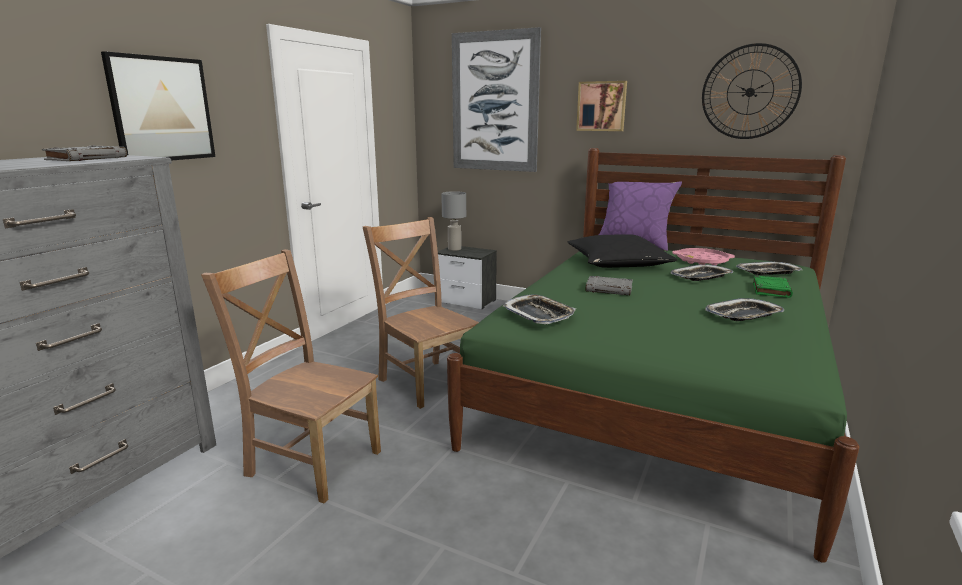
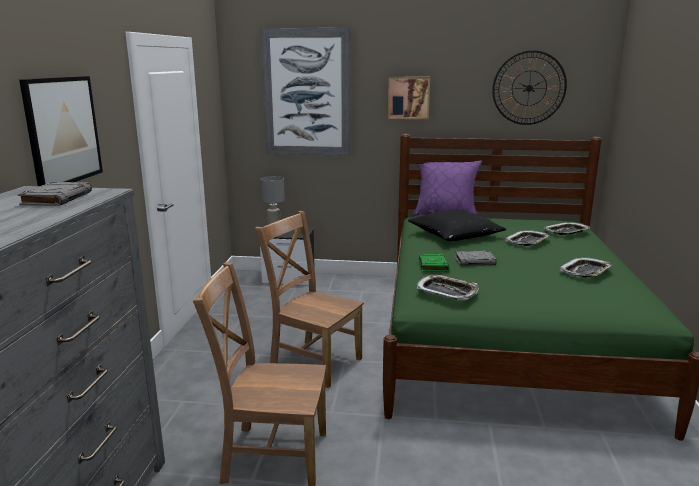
camera: 20 degrees left, 0 degrees up
(702, 261) = (513, 226): pink tray -> none
(770, 290) = (581, 247): green book -> green book (432, 265)

